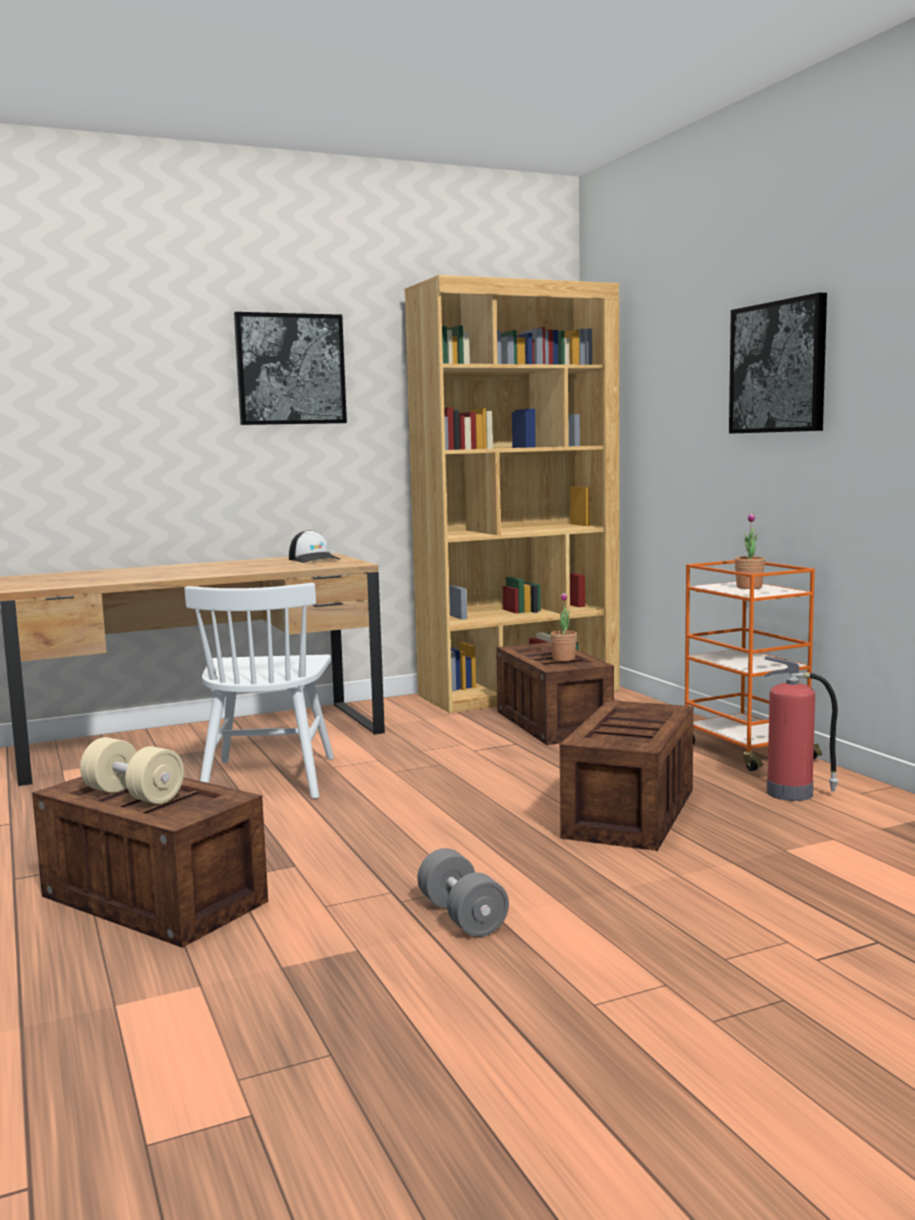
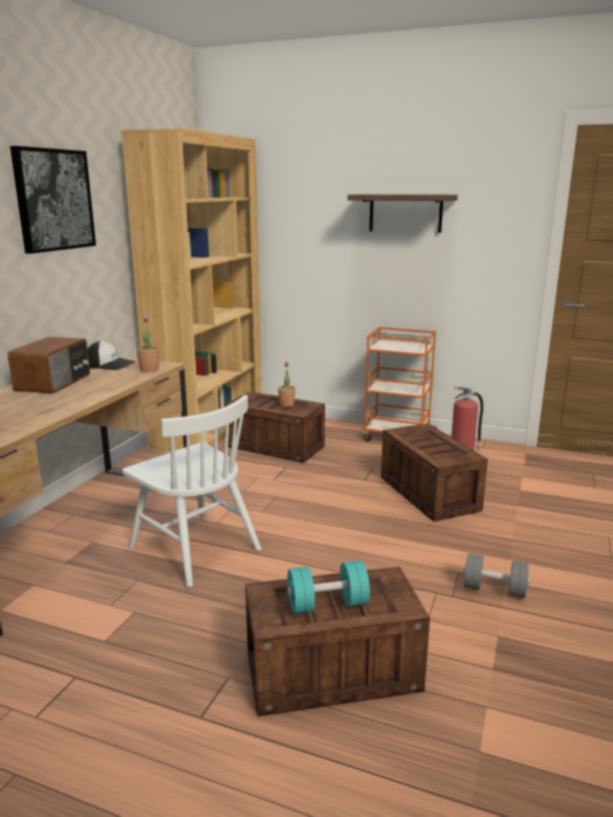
camera: 45 degrees left, 10 degrees up
(133, 795) = (327, 604): beige dumbbell -> turquoise dumbbell
(227, 564) = (55, 382): none -> radio
(749, 587) = (400, 345): potted plant -> potted plant (149, 369)
(778, 367) = (405, 213): picture -> shelf

